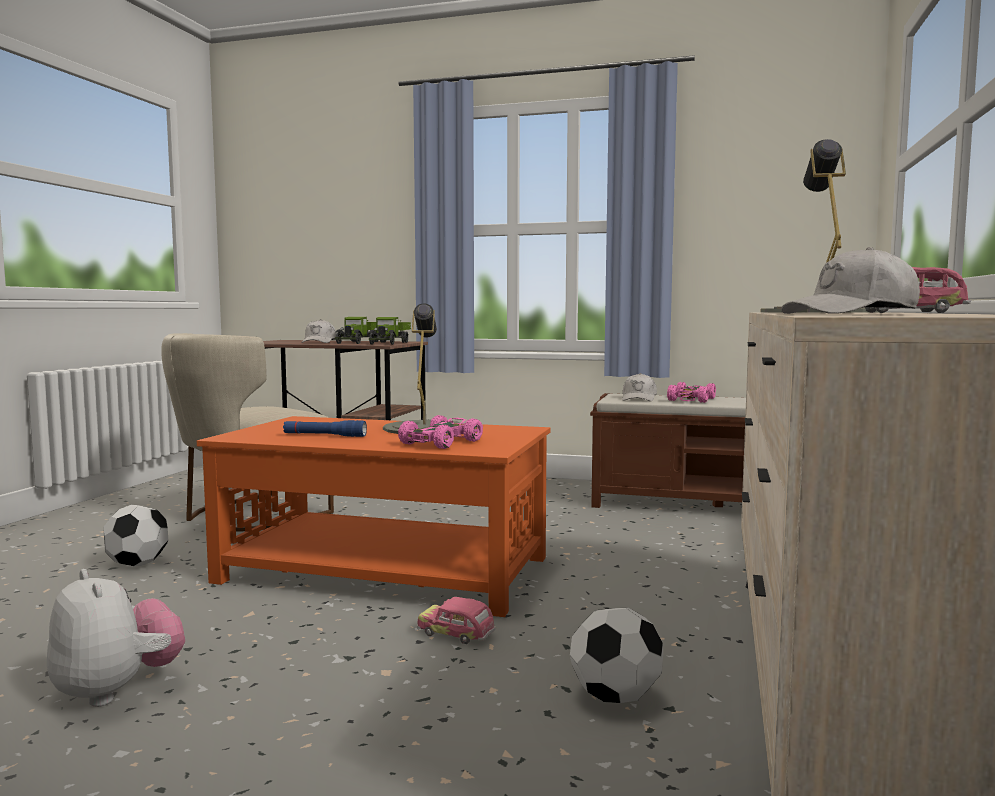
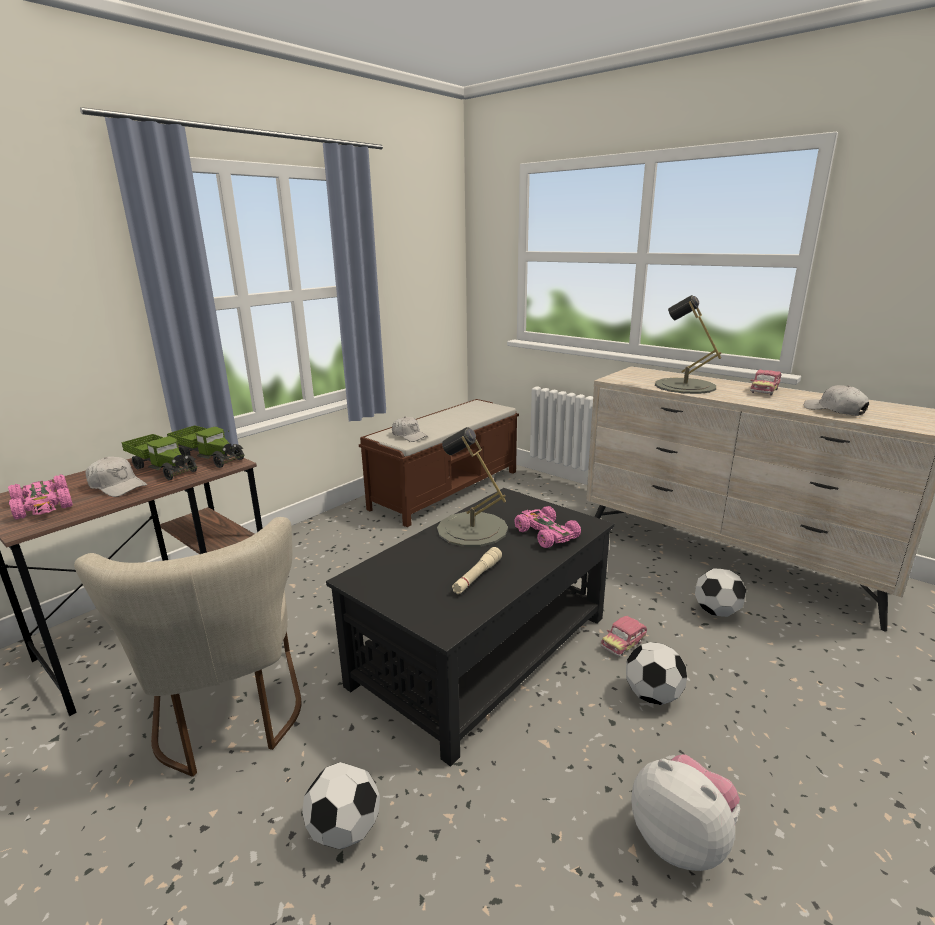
camera: 65 degrees left, 15 degrees up
(117, 690) = (681, 839): plush toy -> plush toy turned 60 degrees clockwise
(324, 435) = (477, 576): blue flashlight -> beige flashlight
(354, 660) = (652, 695): none -> football
(383, 569) = (481, 650): orange coffee table -> black coffee table
(691, 400) = (434, 426): pink toy car -> pink toy car (43, 505)
(851, 313) = (834, 410): white cap -> white cap turned 135 degrees clockwise

